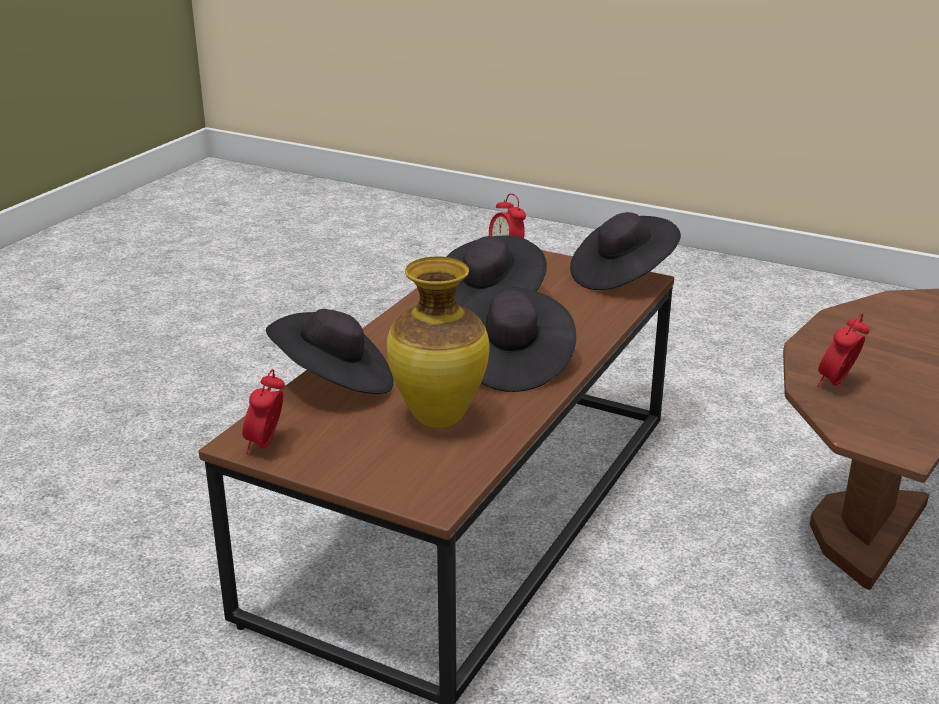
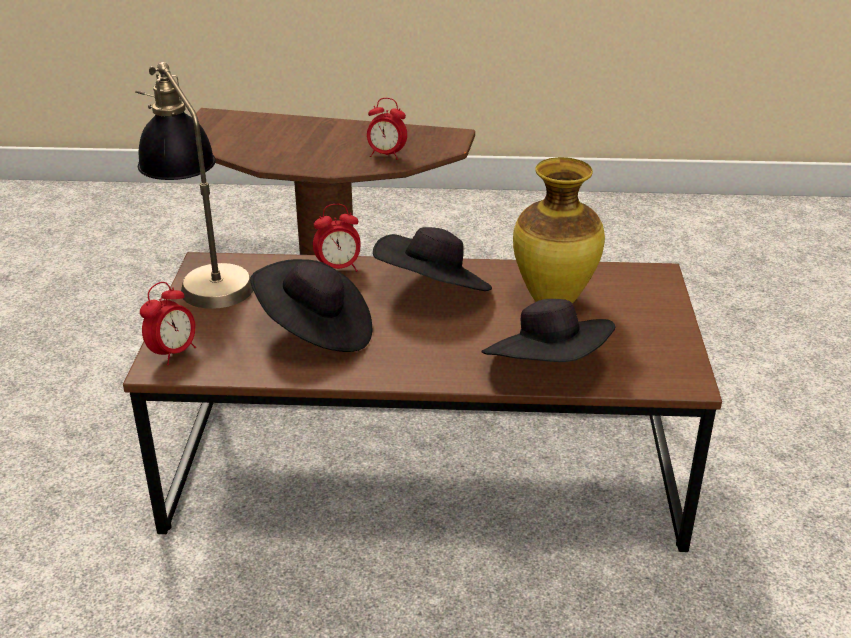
camera: 115 degrees left, 5 degrees up
(266, 445) = (677, 366): alarm clock -> alarm clock (339, 269)
(622, 276) = (203, 275): black hat -> table lamp

